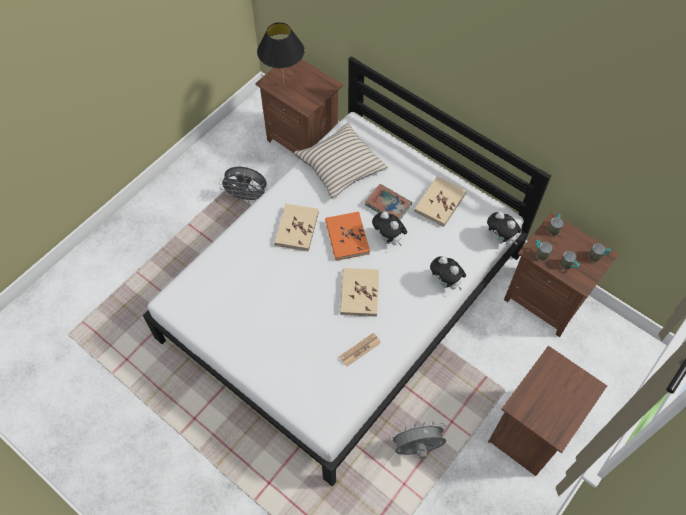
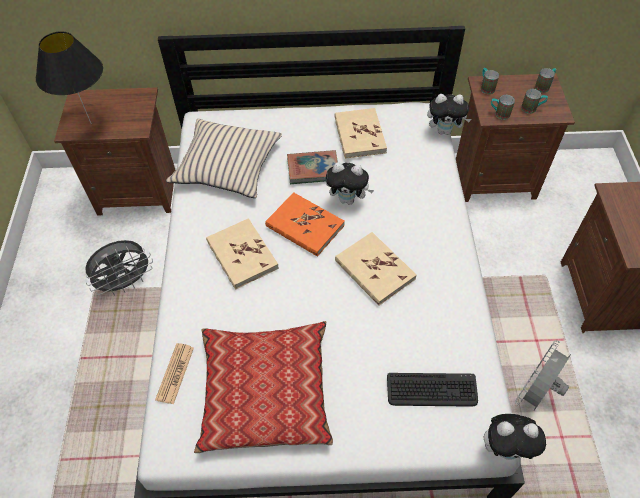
camera: 40 degrees left, 5 degrees down
(239, 312) = (265, 391): none -> pillow
(320, 380) = (431, 390): none -> keyboard
(360, 350) = (435, 325): newspaper -> newspaper (175, 373)
(446, 283) = (442, 200): plush toy -> plush toy (506, 448)

